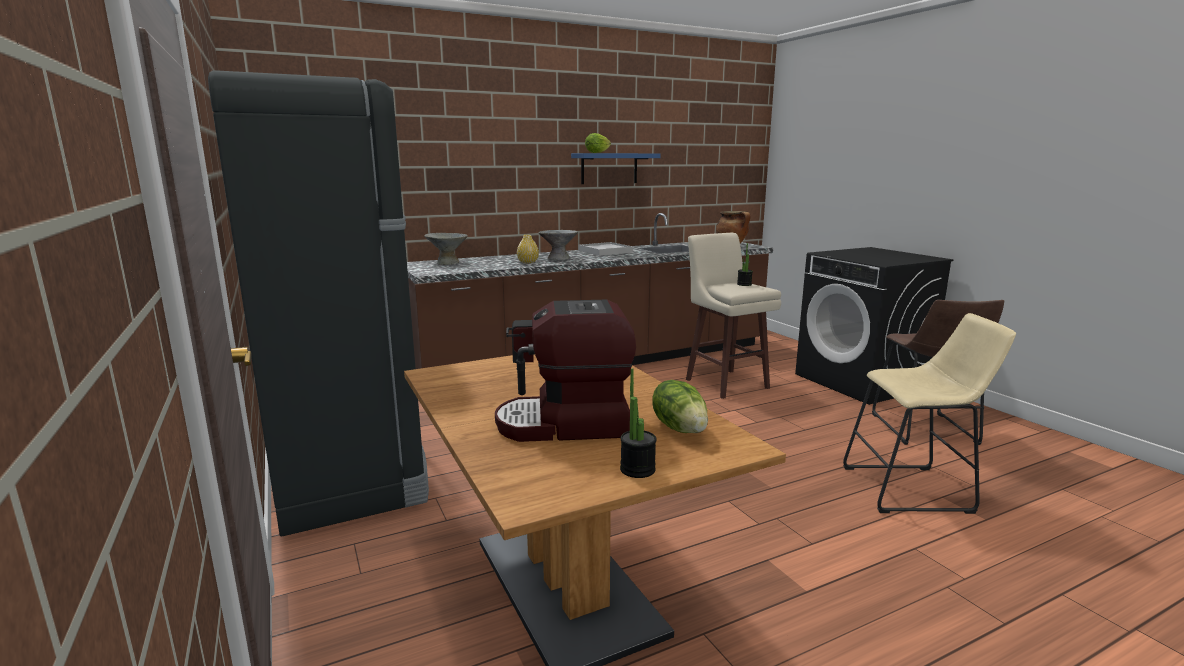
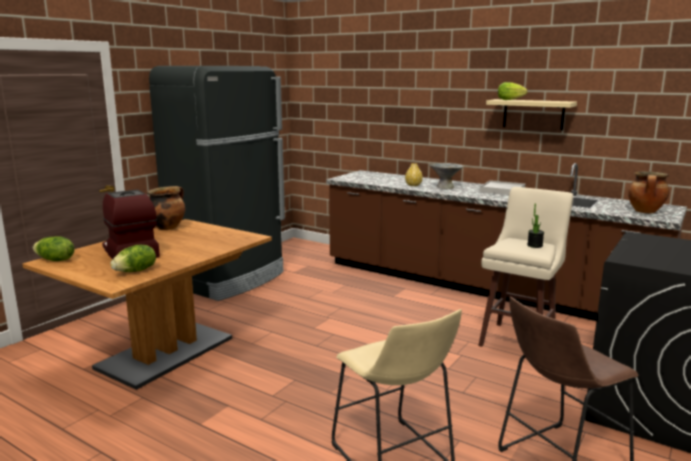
camera: 60 degrees right, 0 degrees up
(441, 385) = (168, 227): none -> cooking pot
(448, 263) = (377, 175): grey bowl -> none
(531, 490) = (55, 260): none -> lettuce
(609, 168) = (533, 114): blue shelf -> beige shelf
(637, 469) = (80, 271): potted plant -> none

